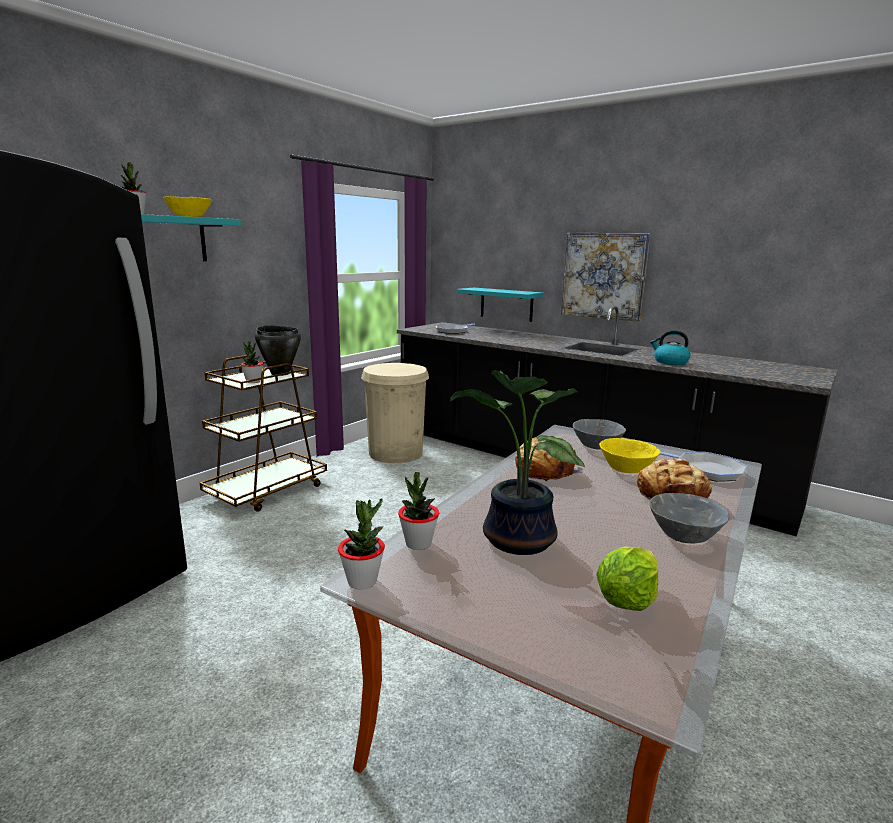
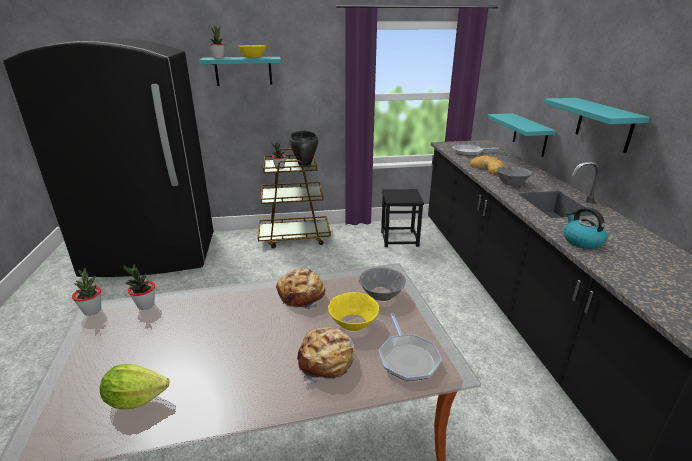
camera: 45 degrees right, 10 degrees up
(396, 453) = (399, 238): beige trash can -> black stool
(500, 338) = (488, 169): none -> bread
(514, 540) = (179, 330): potted plant -> none
(603, 276) = (604, 124): picture -> turquoise shelf
(684, 534) = (258, 390): grey bowl -> grey bowl (511, 183)

